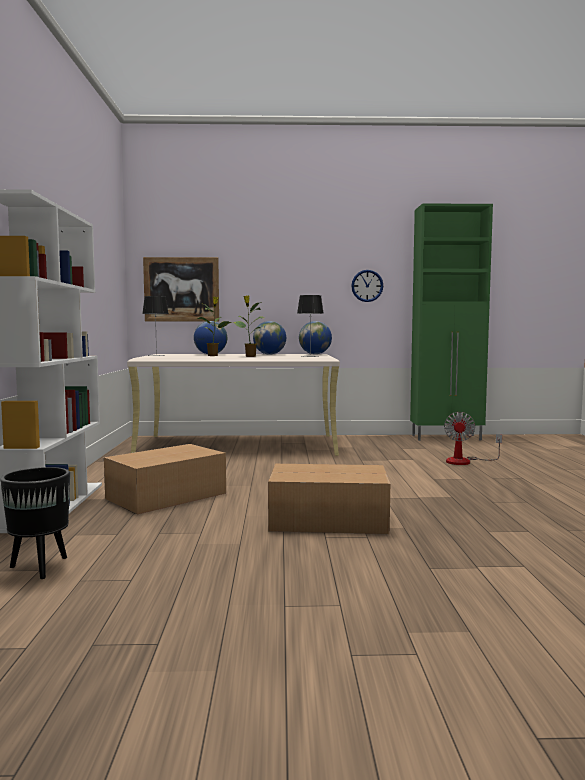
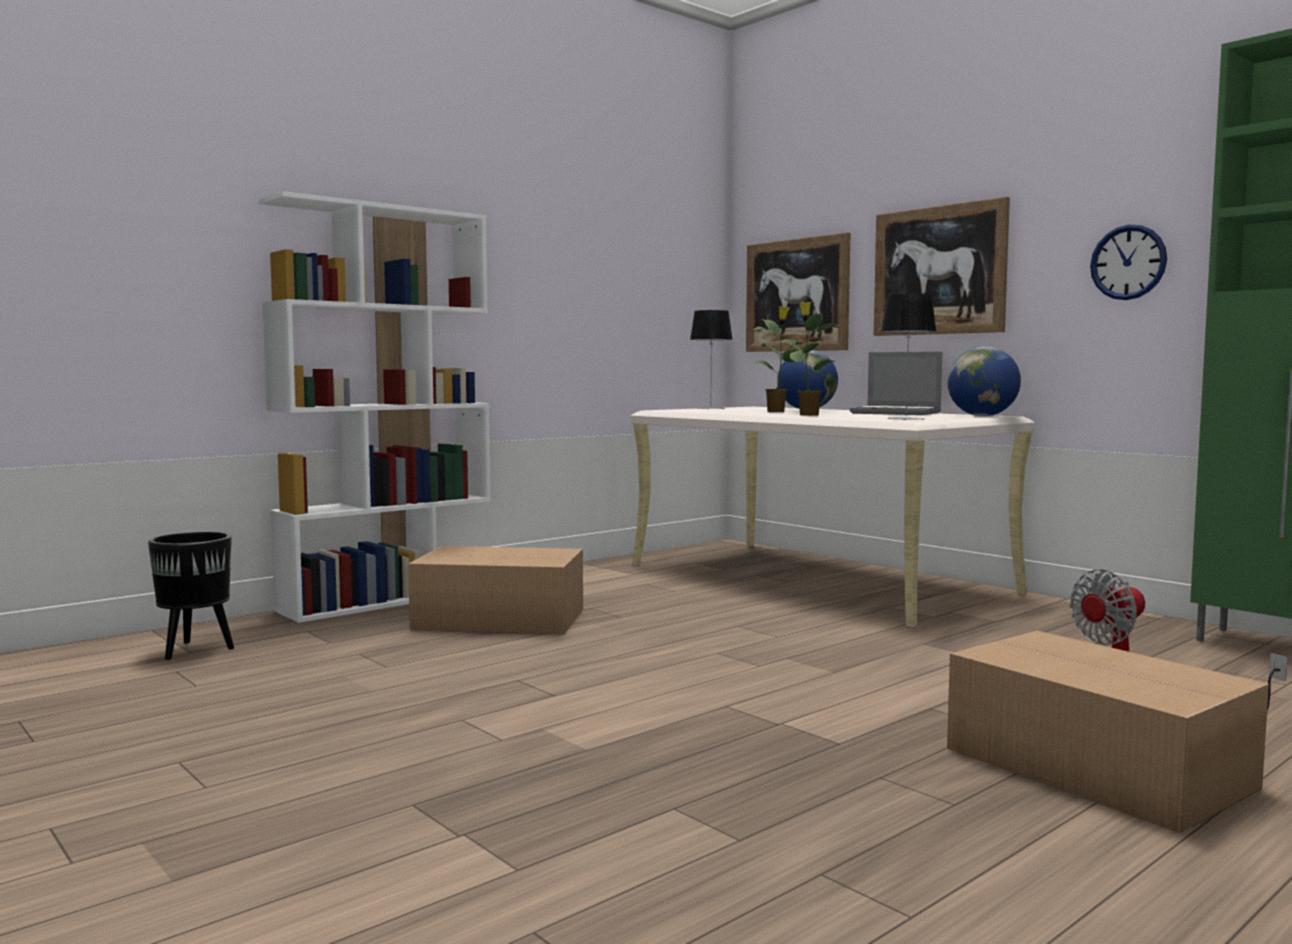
camera: 50 degrees right, 0 degrees up
(269, 354) = (897, 413): globe -> laptop
(274, 282) = (939, 270): none -> picture
(326, 519) = (543, 702): cardboard box -> cardboard box (1093, 765)

